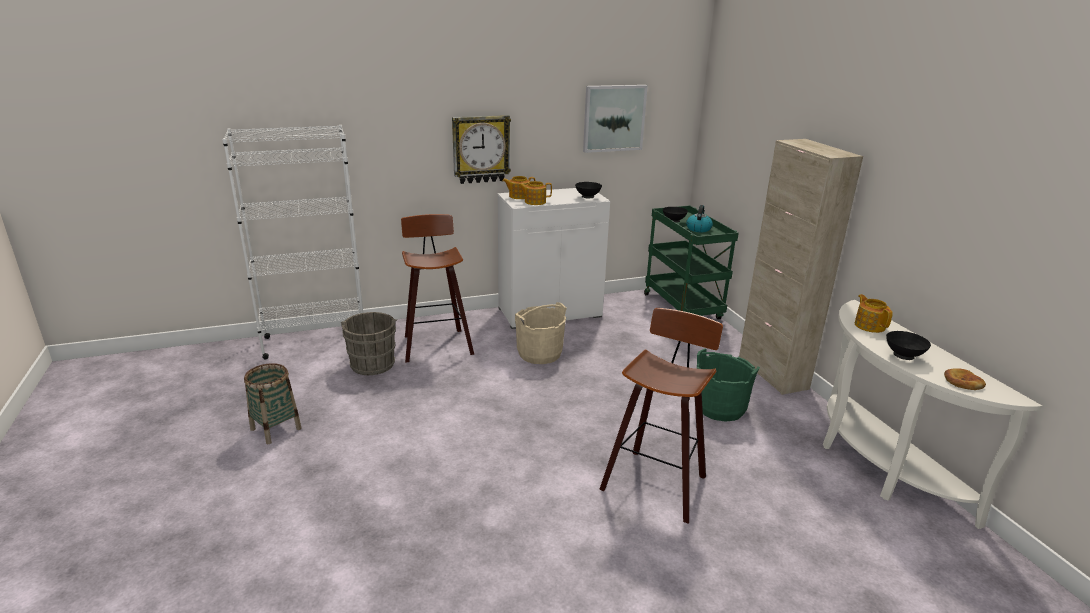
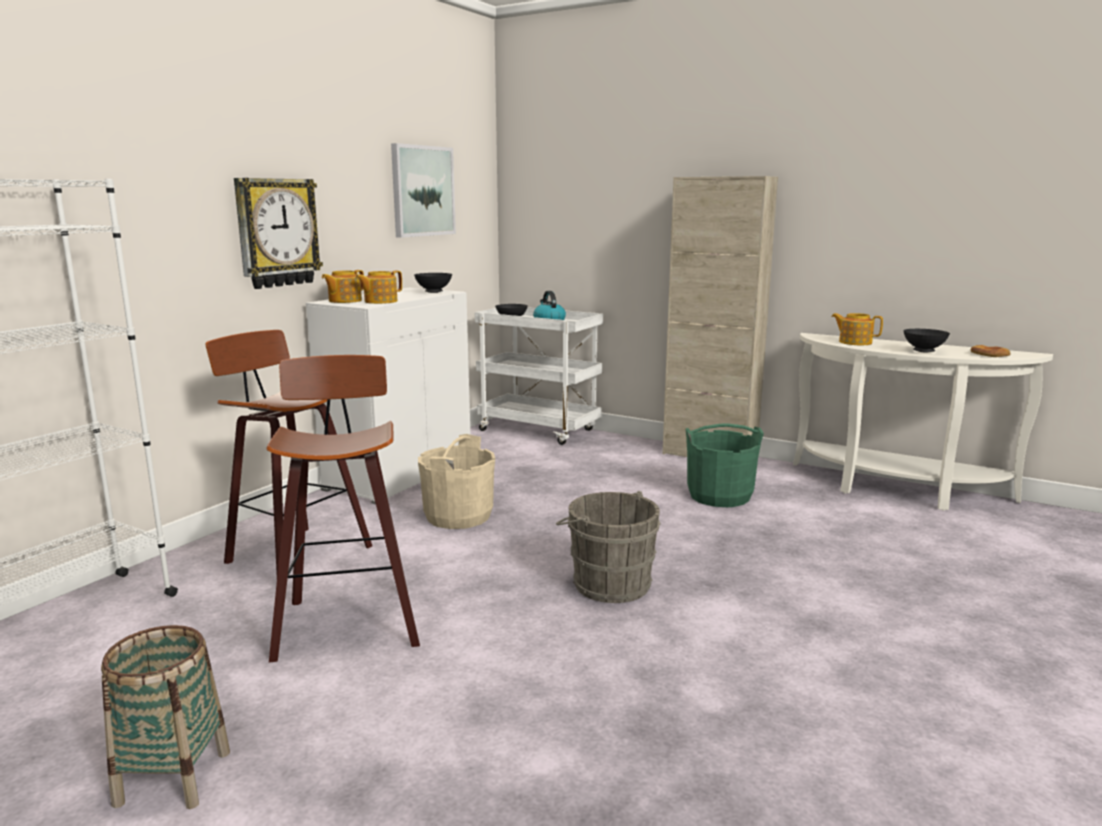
camera: 40 degrees left, 10 degrees down
(373, 363) = (222, 612): grey bucket -> grey bucket (607, 583)
(656, 482) = (785, 577): stool -> stool (347, 621)
(683, 308) = (540, 430): green cart -> white cart

